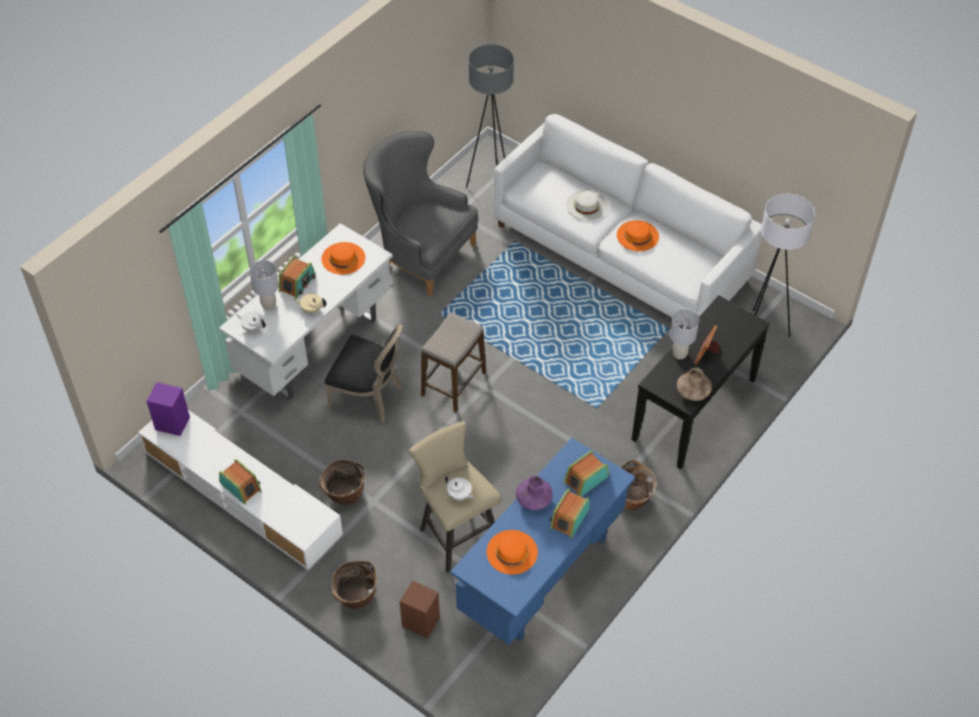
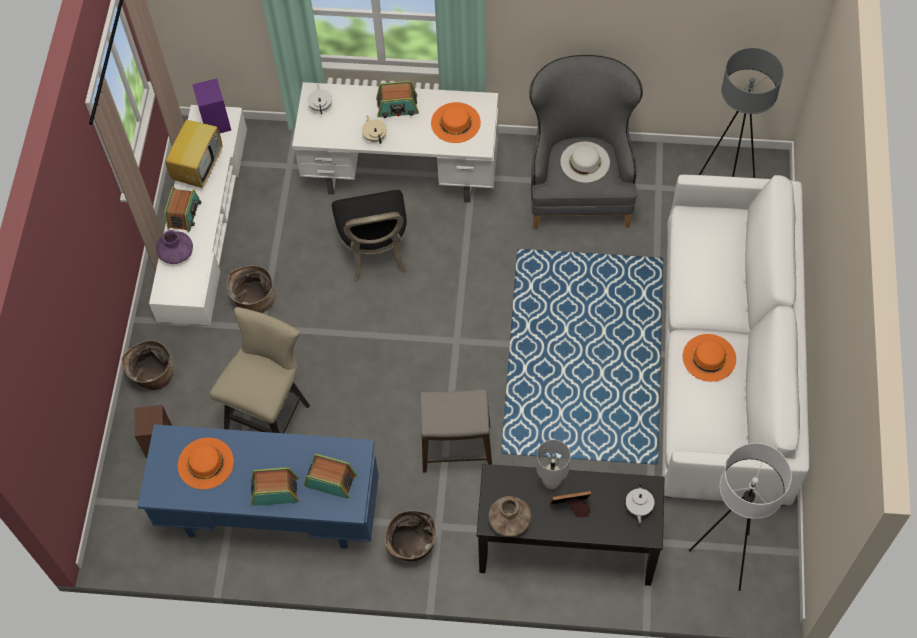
camera: 60 degrees right, 10 degrees up
(204, 455) = (198, 166): none -> television
(269, 305) = (355, 102): grey table lamp -> none
(453, 384) = (440, 312): stool -> stool (456, 448)
(459, 495) = (244, 383): white teapot -> white teapot (638, 507)
(534, 499) = (277, 448): purple vase -> purple vase (176, 253)
(586, 205) = (713, 287): white hat -> white hat (585, 162)

